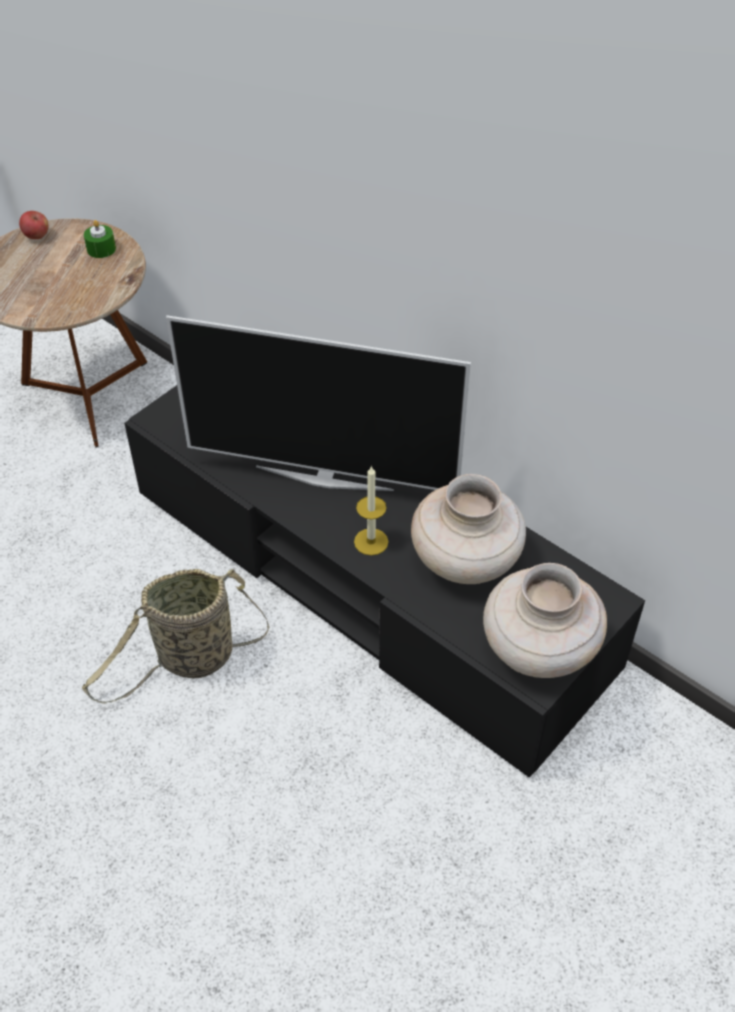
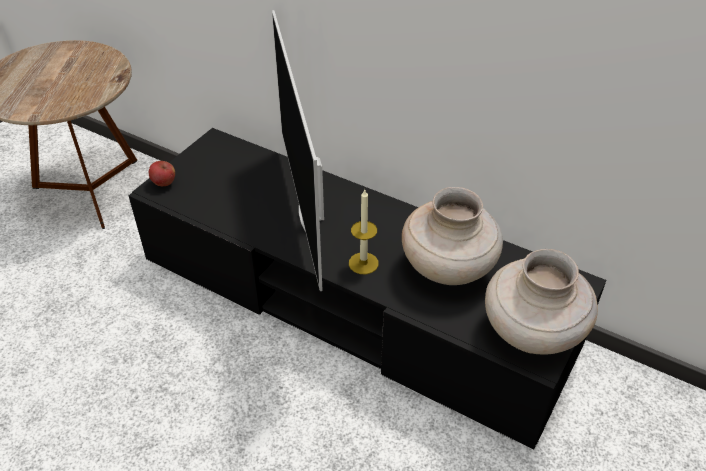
camera: 10 degrees left, 5 degrees down
(36, 236) = (33, 55): apple -> apple (164, 183)
(101, 249) = (91, 59): green candle -> none
(191, 660) = (213, 392): basket -> none
(325, 477) = (311, 217): television -> television turned 75 degrees clockwise

